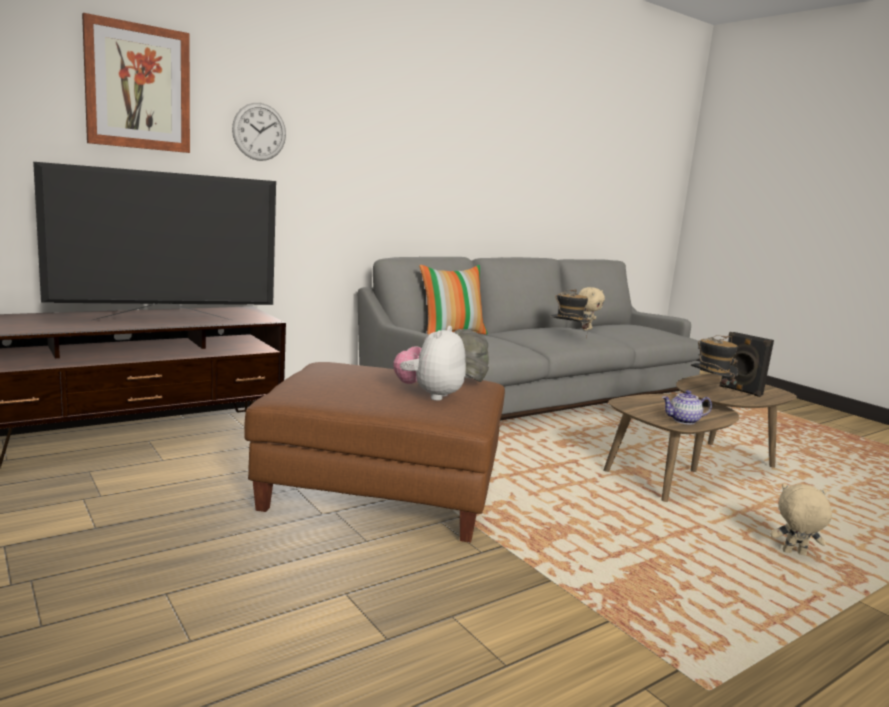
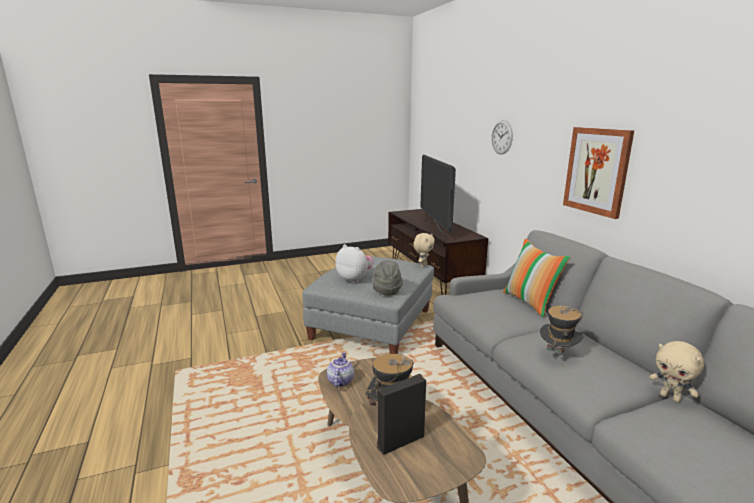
camera: 105 degrees right, 5 degrees up
(138, 87) = (465, 119): picture -> picture (597, 171)
(381, 487) = (372, 323): brown ottoman -> grey ottoman
(794, 554) = (230, 463): beige plush toy -> beige plush toy (423, 265)

